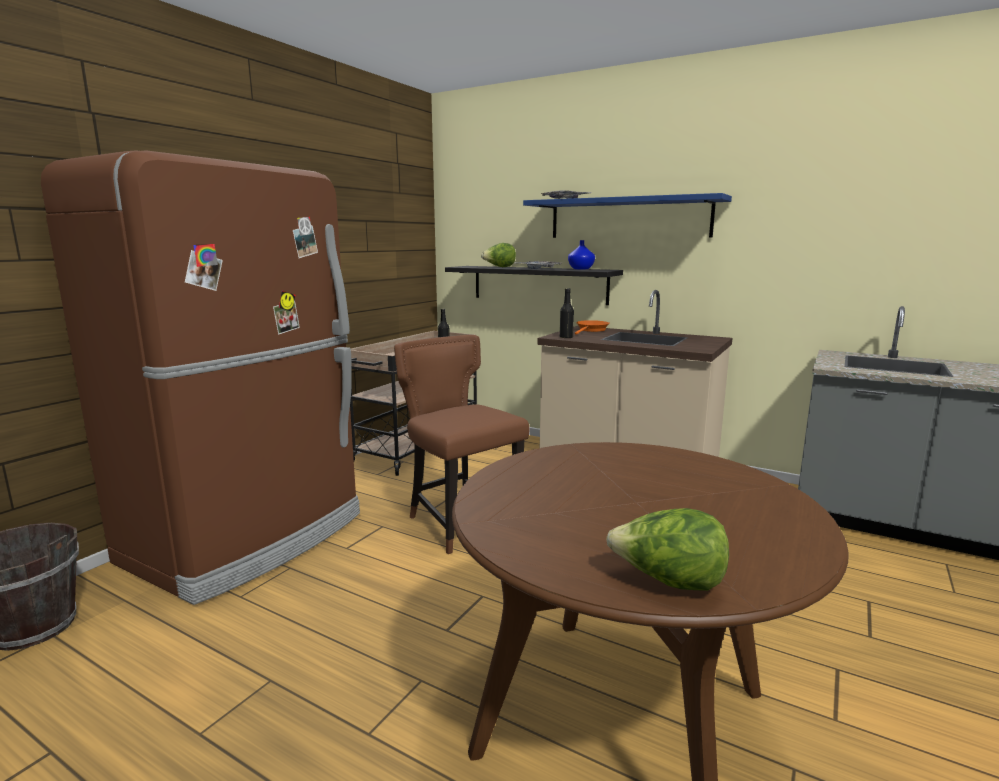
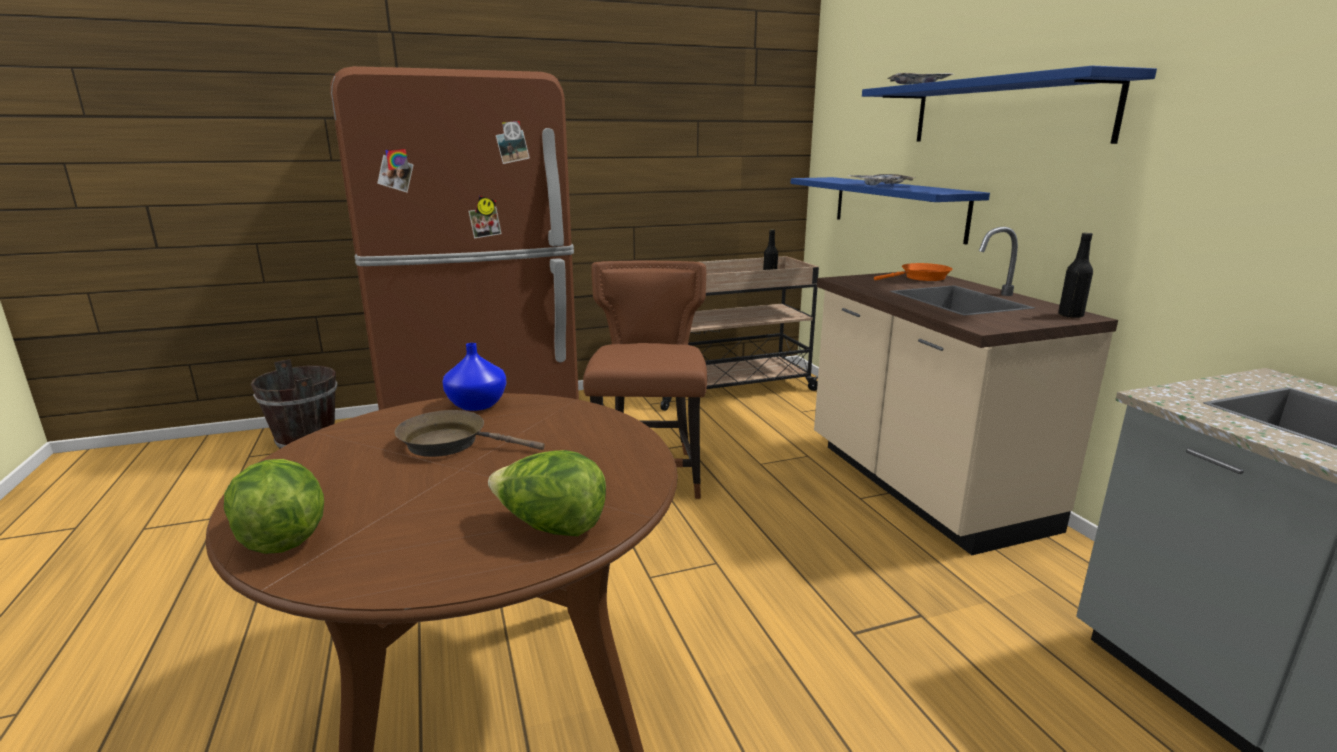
camera: 40 degrees right, 5 degrees up
(499, 267) = (848, 181): lettuce -> lettuce (551, 527)
(539, 284) = (896, 207): black shelf -> blue shelf
(566, 337) = (852, 282): black bottle -> black bottle (1070, 315)
(580, 269) = (932, 188): blue vase -> blue vase (475, 405)
(582, 492) = (450, 443): none -> brown frying pan

